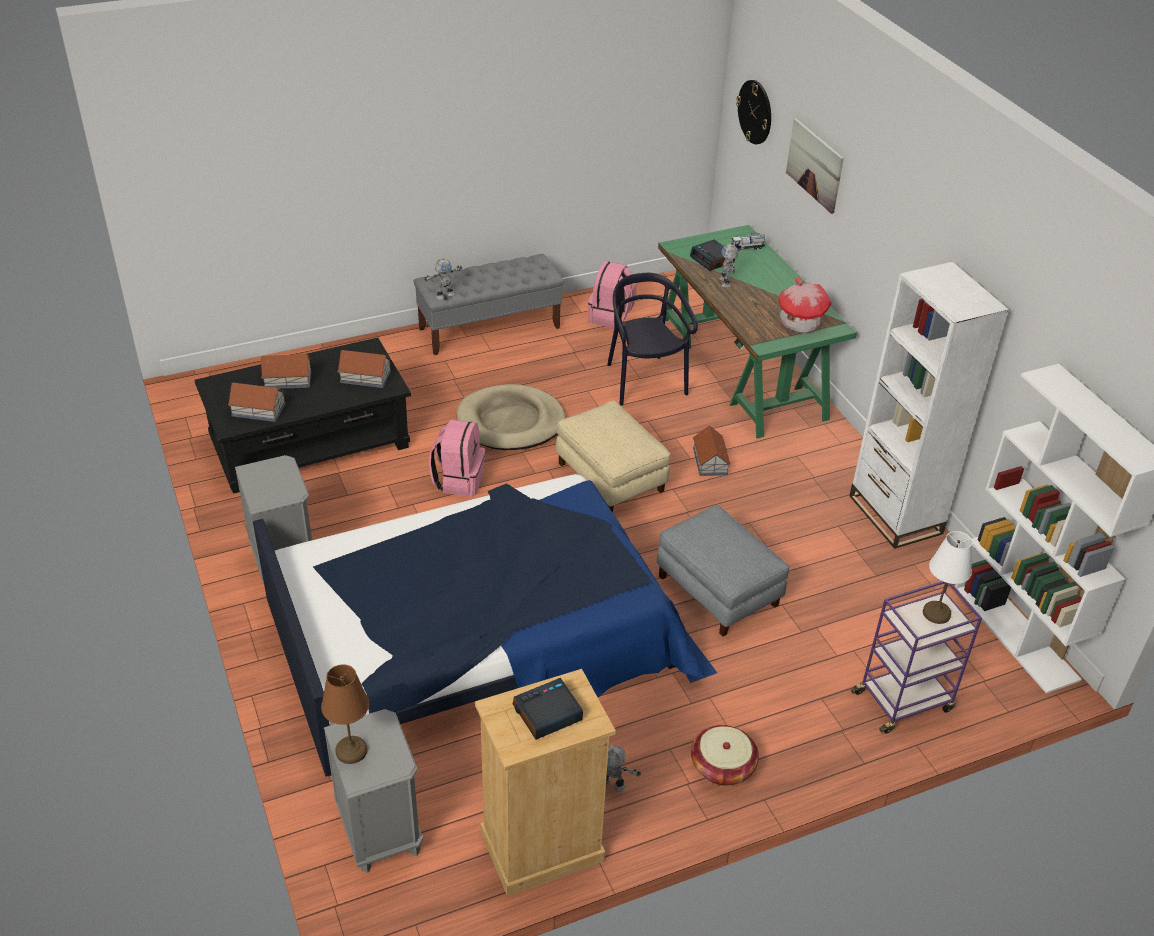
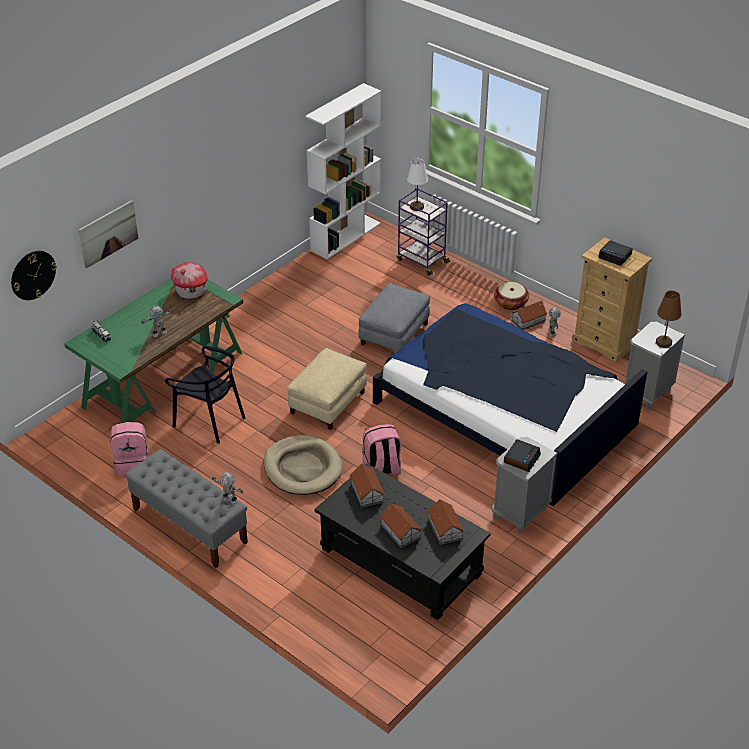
camera: 115 degrees left, 0 degrees up
(644, 381) = (209, 420): black chair -> black chair turned 105 degrees counterclockwise
(709, 461) = (280, 367): toy house -> toy house (528, 320)
(712, 260) = (130, 346): alarm clock -> alarm clock (521, 458)
(895, 515) = (279, 287): white bookcase -> none

